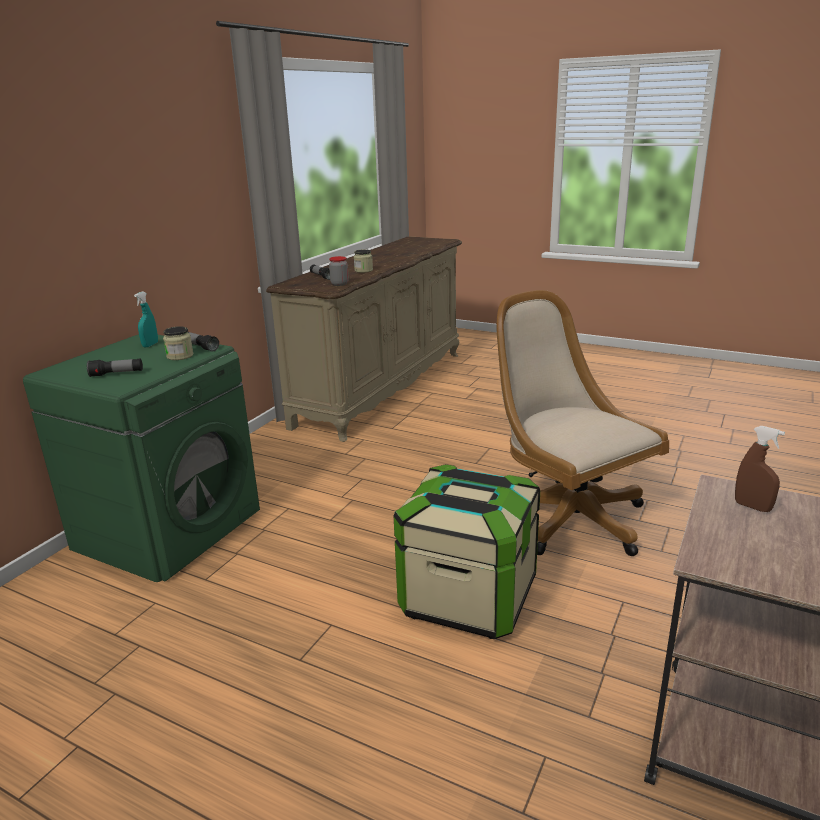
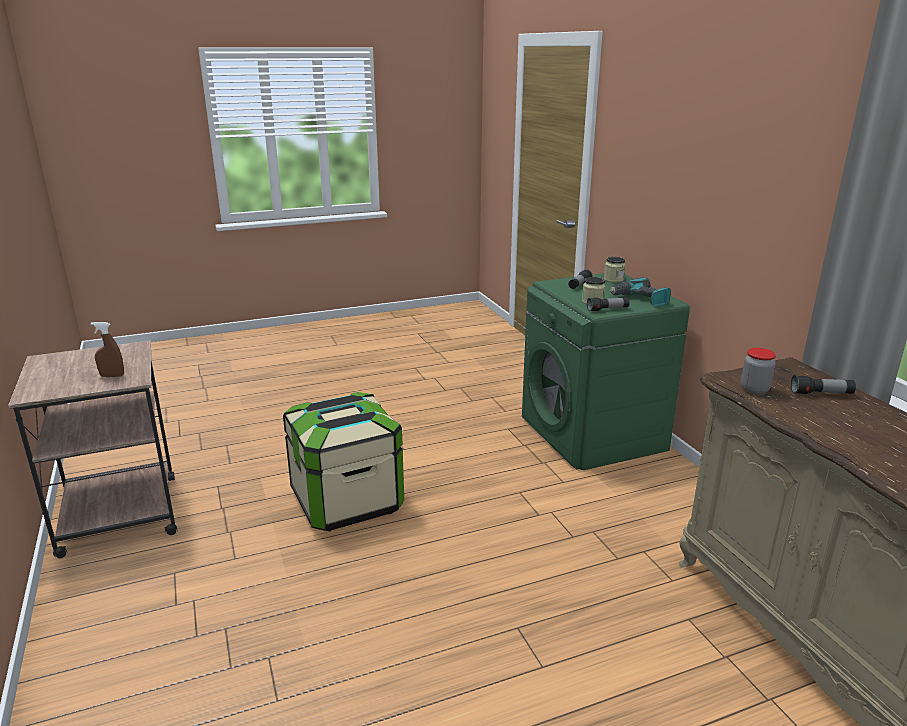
camera: 130 degrees right, 0 degrees up
(150, 345) = (640, 300): turquoise spray bottle -> power drill
(363, 270) = (843, 430): jar -> jar (613, 279)
(566, 514) = (348, 616): office chair -> none

